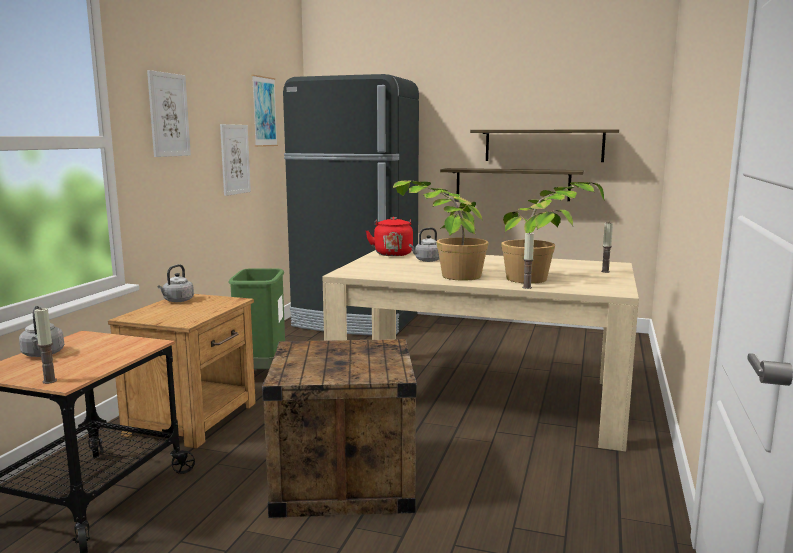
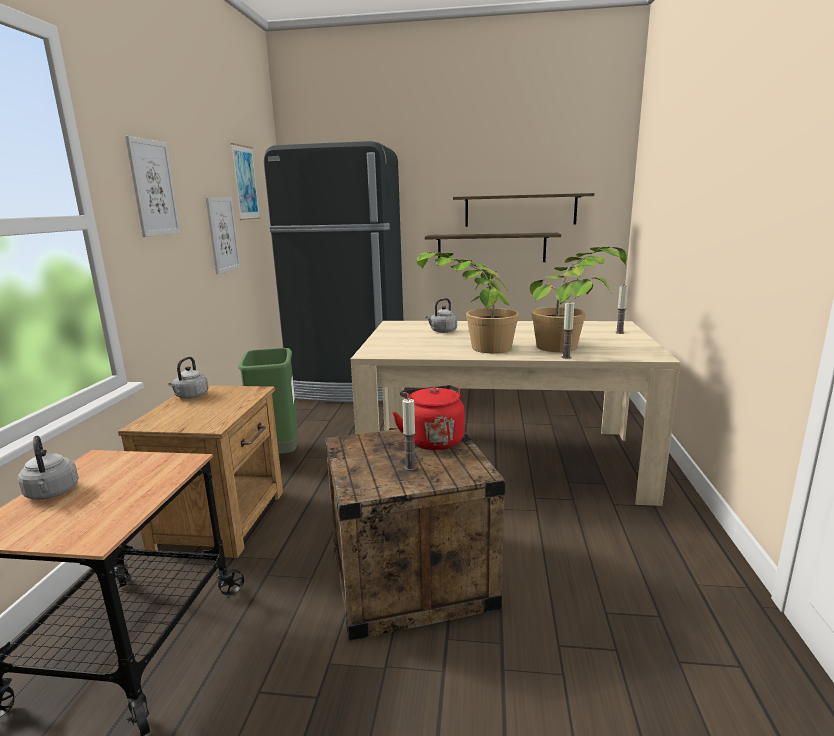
camera: 10 degrees left, 5 degrees up
(49, 381) = (74, 538): candle -> candle (410, 467)
(392, 253) = (402, 325): red kettle -> red kettle (432, 440)

